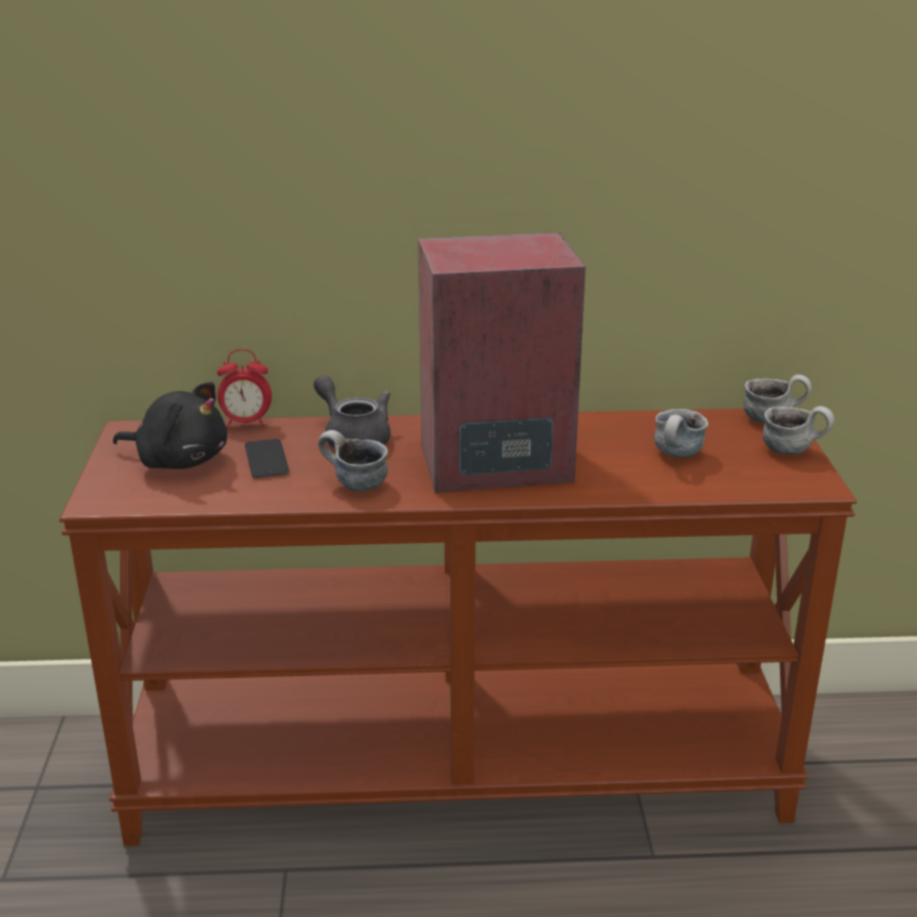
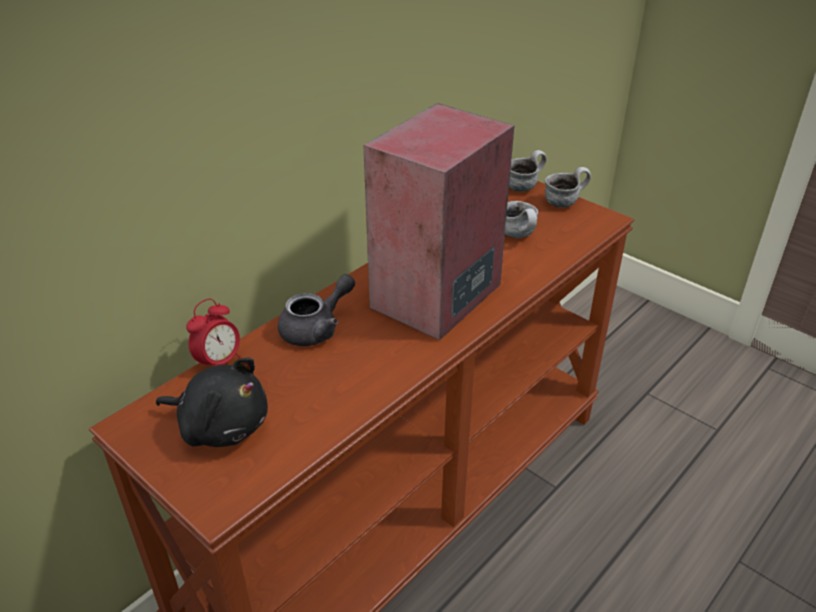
camera: 45 degrees left, 10 degrees up
(179, 460) = (221, 425): black plush toy -> black plush toy turned 45 degrees clockwise
(266, 459) = (287, 383): phone -> none
(353, 437) = (317, 328): grey teapot -> grey teapot turned 135 degrees clockwise
(353, 485) = (382, 366): mug -> none

